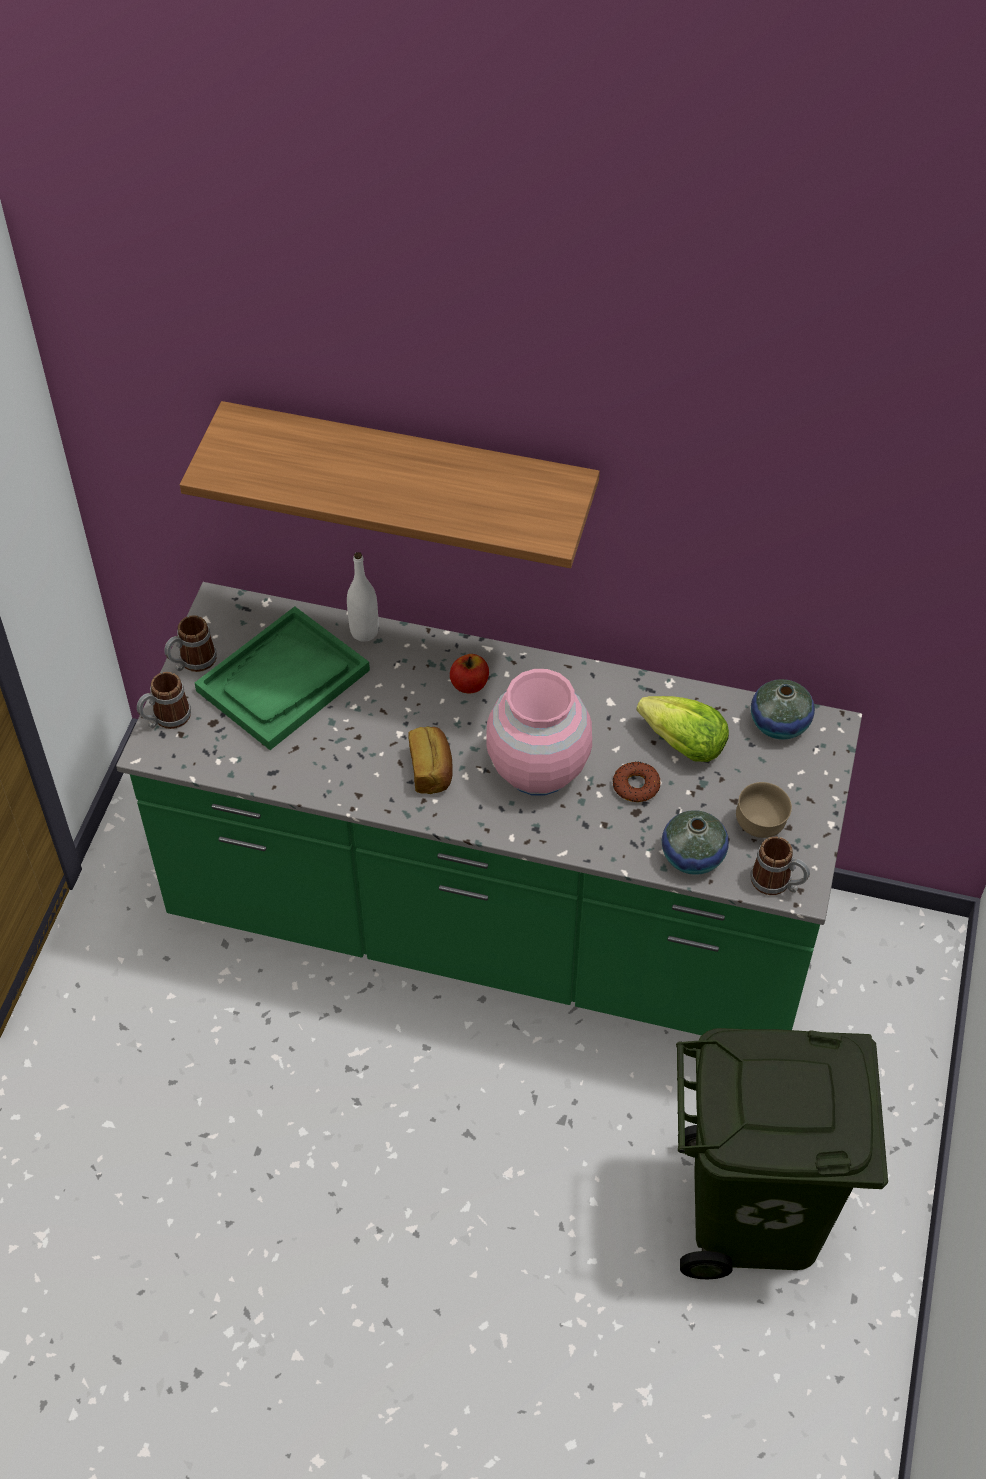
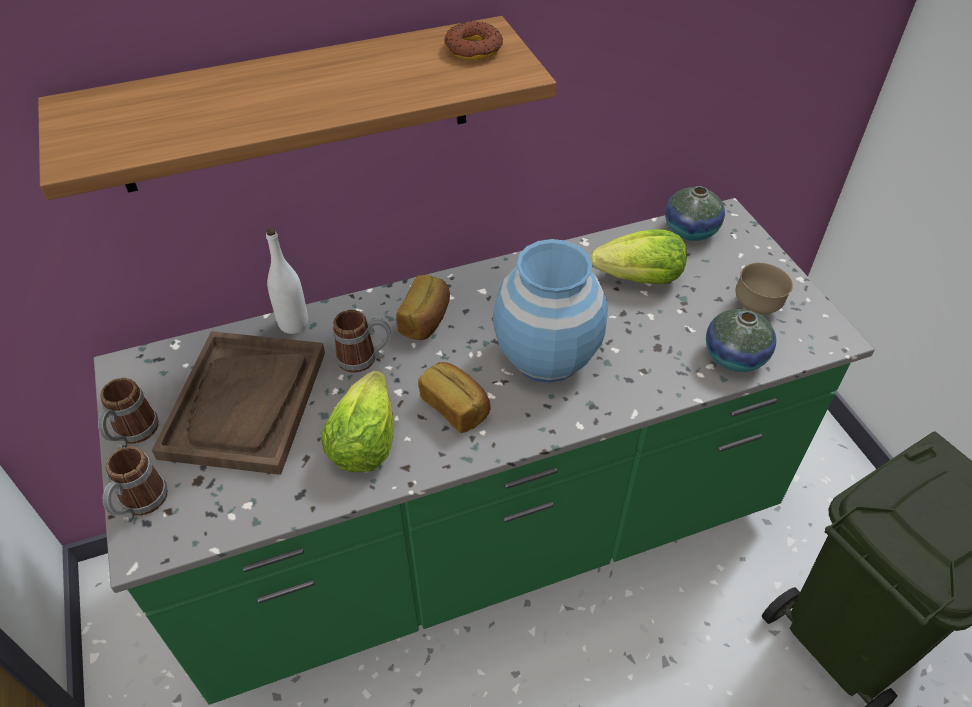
camera: 35 degrees left, 5 degrees down
(283, 681) = (245, 404): green tray -> brown tray
(343, 759) = (364, 443): none -> lettuce
(469, 684) = (426, 320): apple -> bread
(538, 768) = (546, 355): pink vase -> blue vase
(635, 786) = (636, 327): donut -> donut (473, 48)
(777, 883) = (815, 341): mug -> mug (364, 358)

